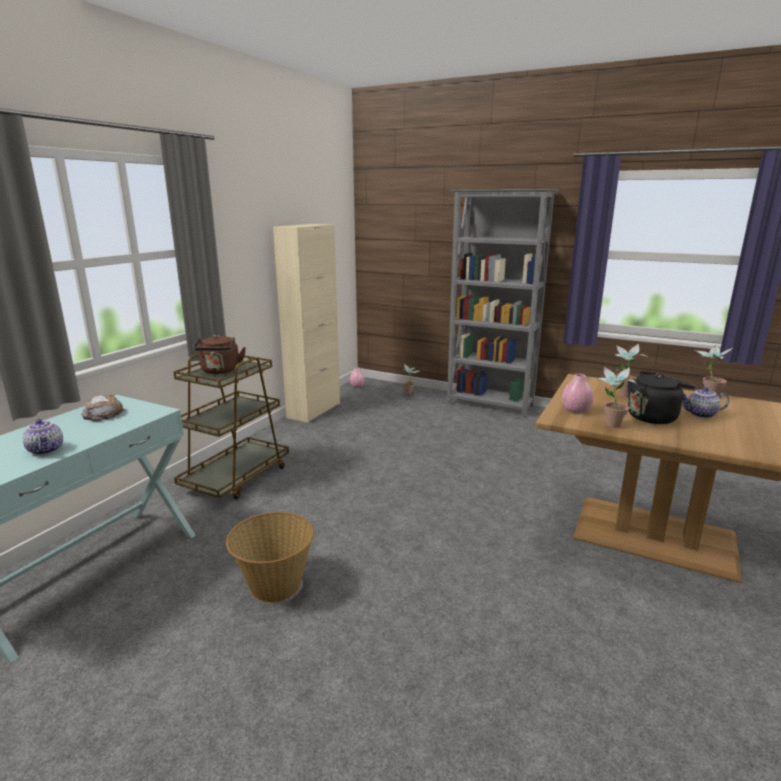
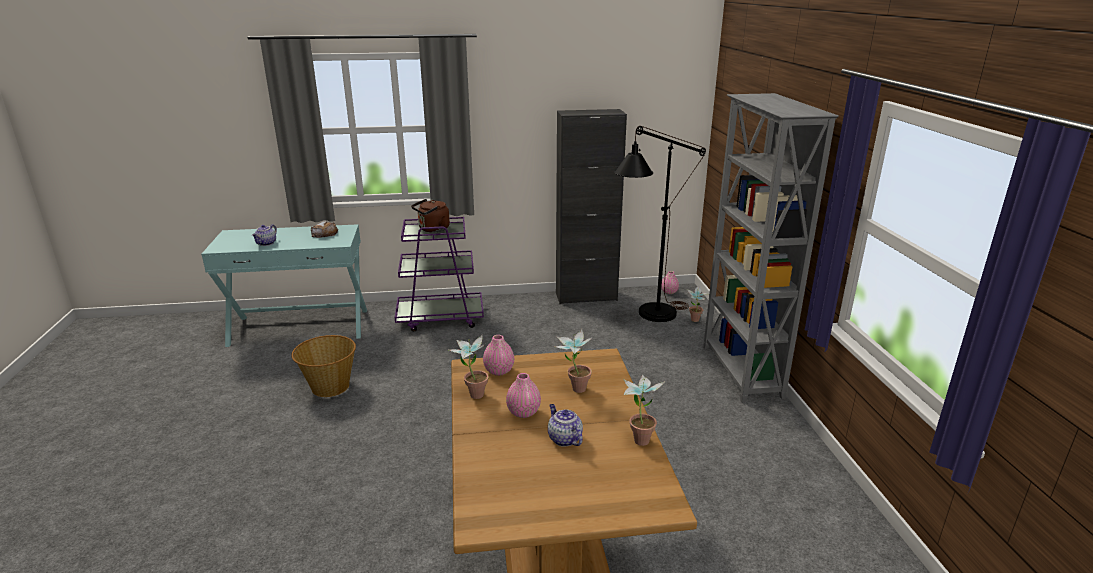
camera: 55 degrees right, 5 degrees up
(236, 477) = (441, 318): brown cart -> purple cart
(314, 410) = (586, 296): beige cabinet -> black cabinet
(380, 402) = (649, 316): none -> black floor lamp
(653, 417) = (523, 412): black kettle -> pink vase

